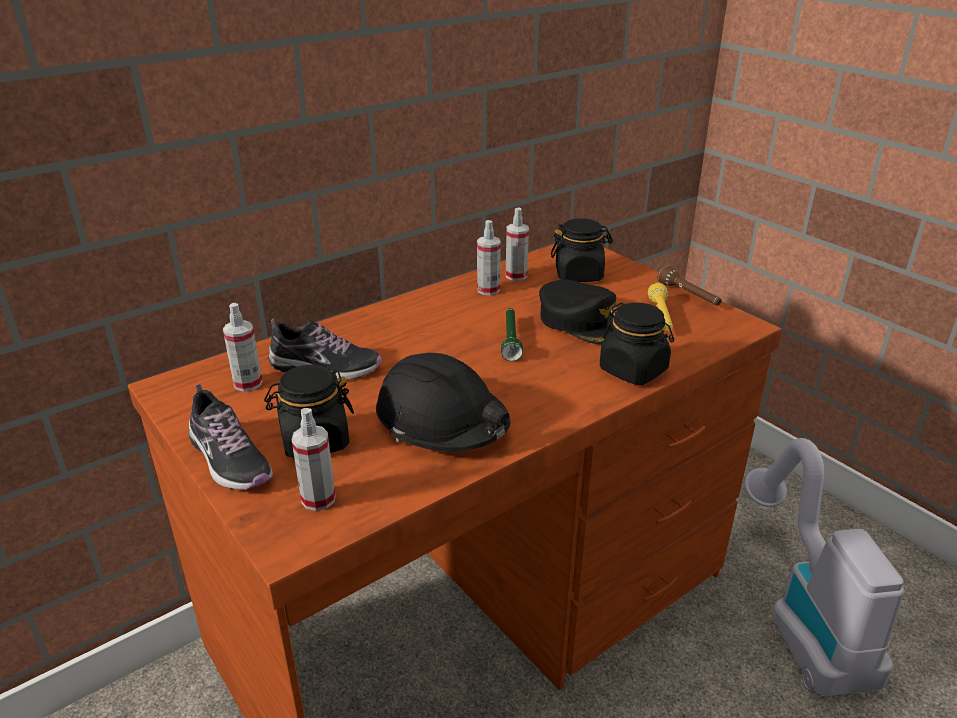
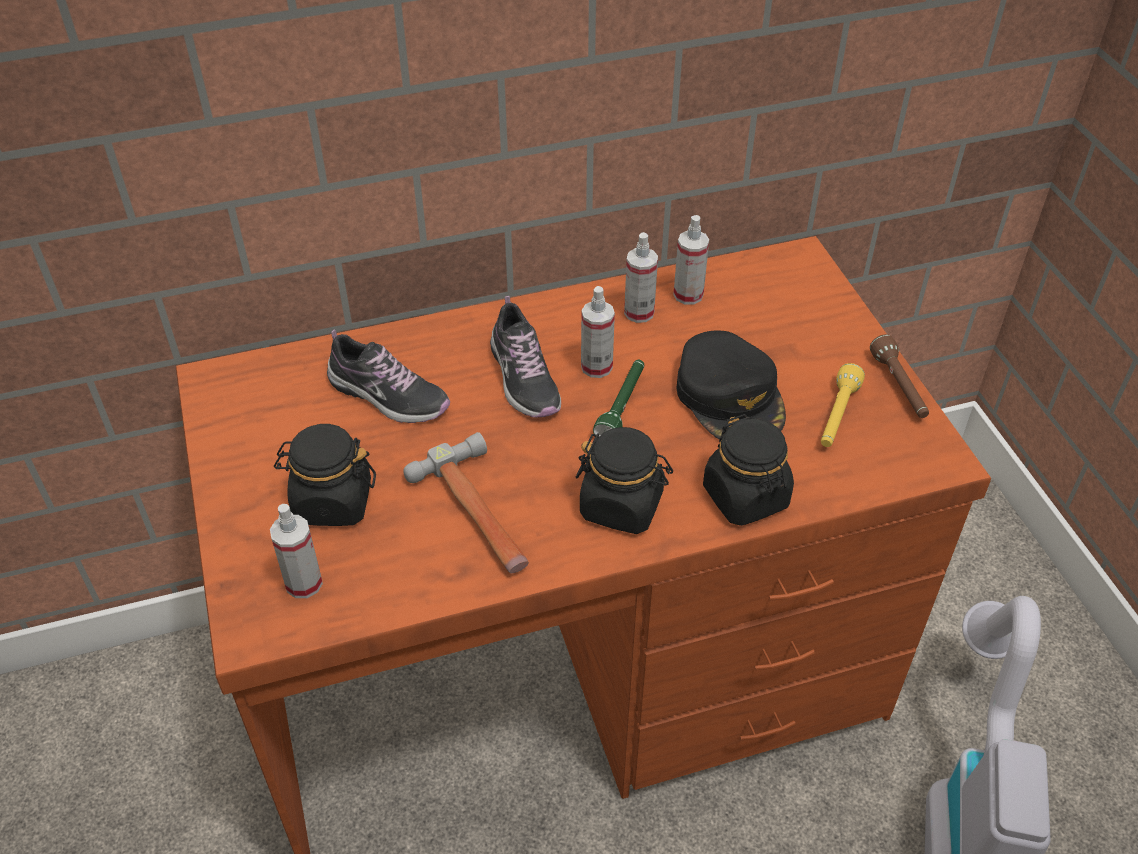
camera: 20 degrees right, 15 degrees up
(229, 459) = (238, 503): shoe -> shoe (524, 378)
(248, 383) = (296, 398): spray bottle -> spray bottle (596, 367)
(442, 422) = (479, 514): black hard hat -> hammer
(579, 274) = (773, 312): black jar -> black jar (622, 505)

